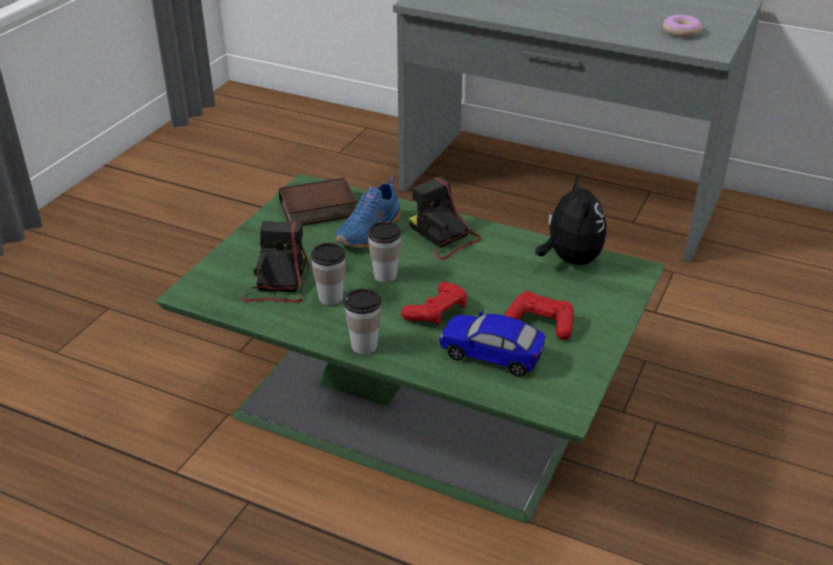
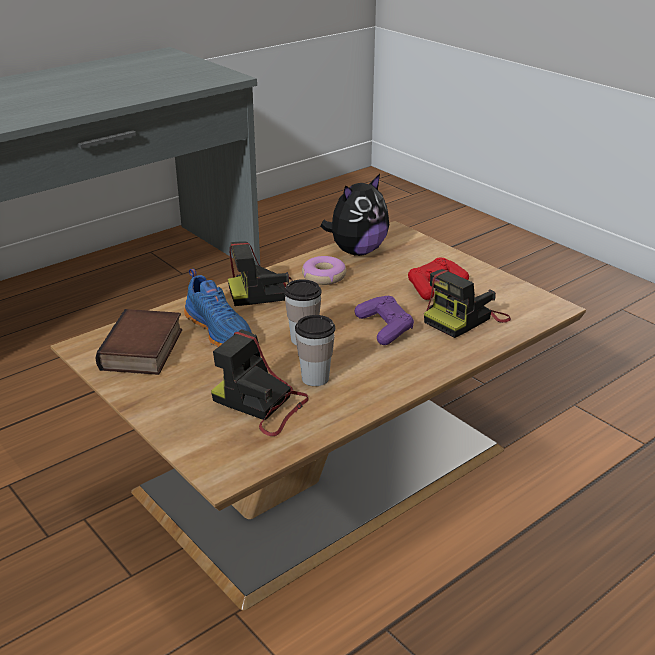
camera: 65 degrees left, 5 degrees down
(364, 346) = (409, 377): cup -> none
(419, 408) = (328, 466): green coffee table -> brown coffee table
(436, 312) = (384, 328): red game controller -> purple game controller
(491, 355) = (465, 319): toy car -> camera
(569, 259) = (357, 251): plush toy -> plush toy turned 120 degrees clockwise
(681, 32) = (182, 76): donut -> donut (324, 276)

